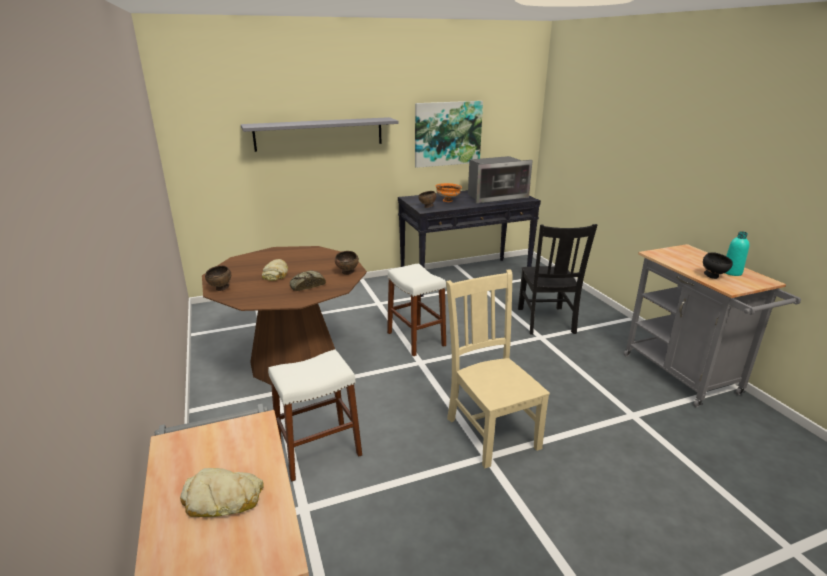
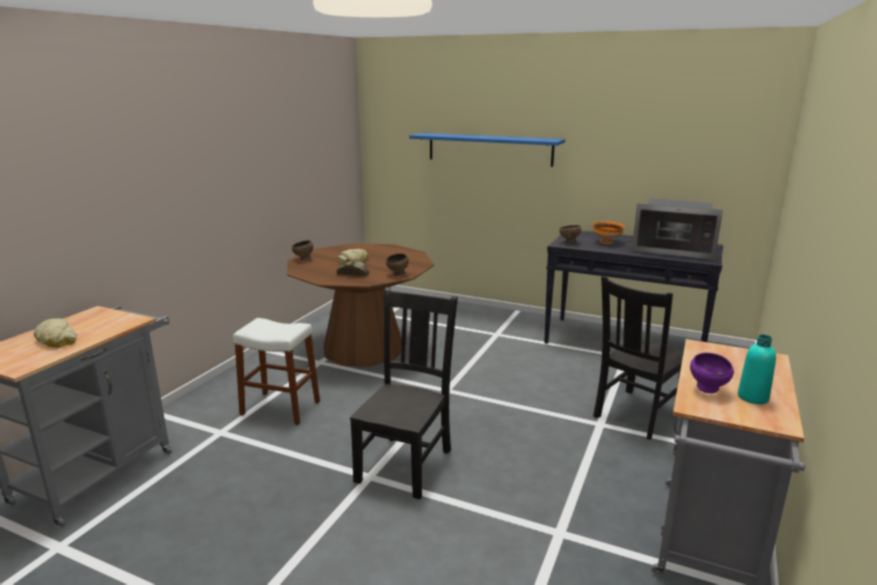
camera: 45 degrees right, 5 degrees down
(319, 134) = (489, 149): grey shelf -> blue shelf
(416, 339) = (475, 372): white stool -> none
(447, 133) = (637, 165): picture -> none
(491, 431) = (406, 463): beige chair -> black chair
(713, 277) = (708, 390): black bowl -> purple bowl

